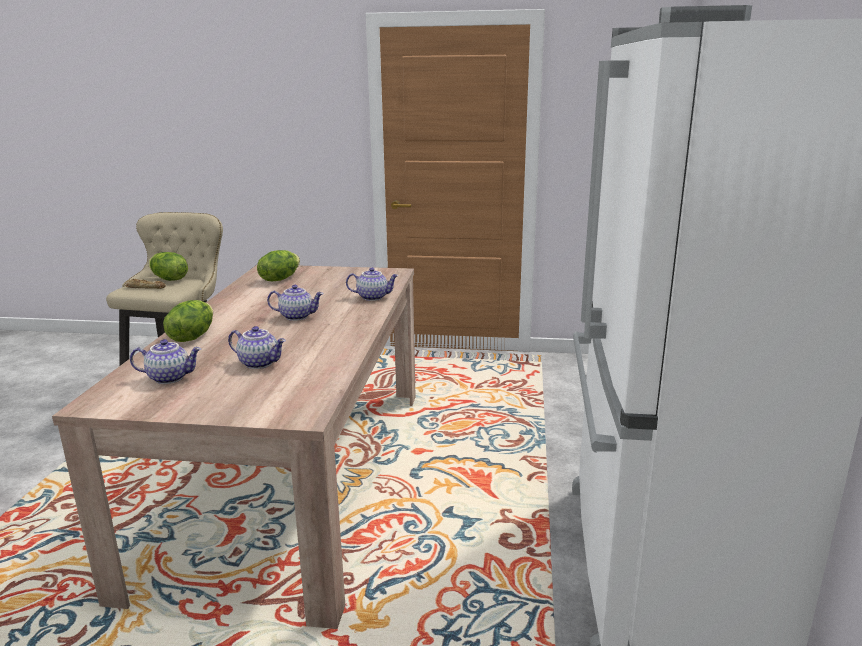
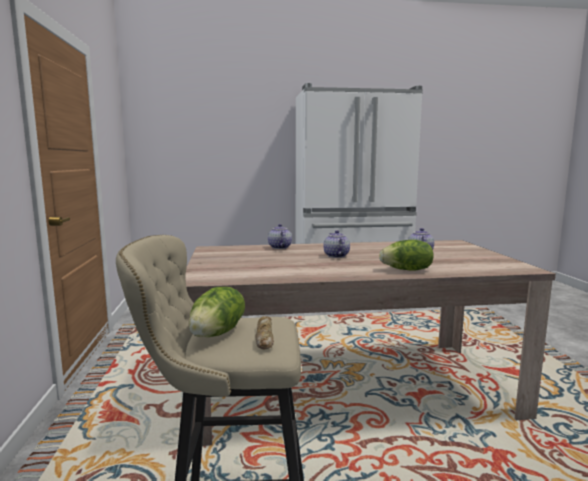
camera: 105 degrees left, 10 degrees down
(170, 377) = (469, 263): teapot -> none
(279, 279) = (239, 271): lettuce -> none

